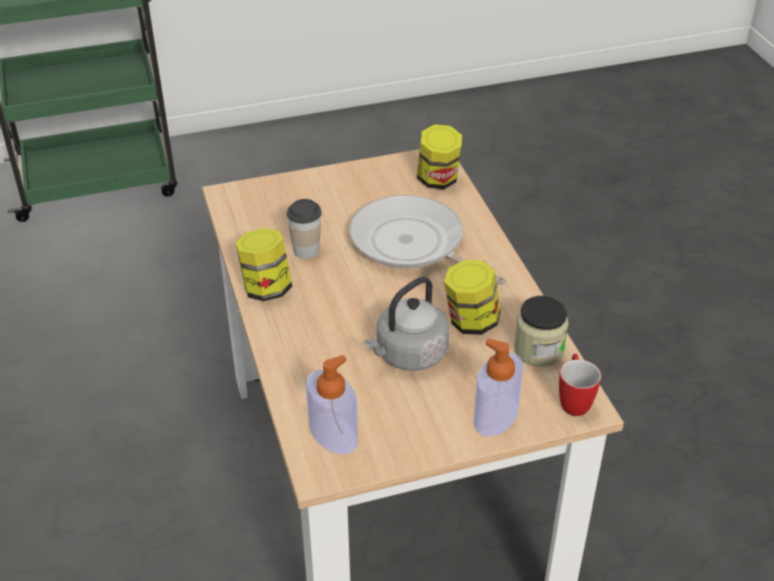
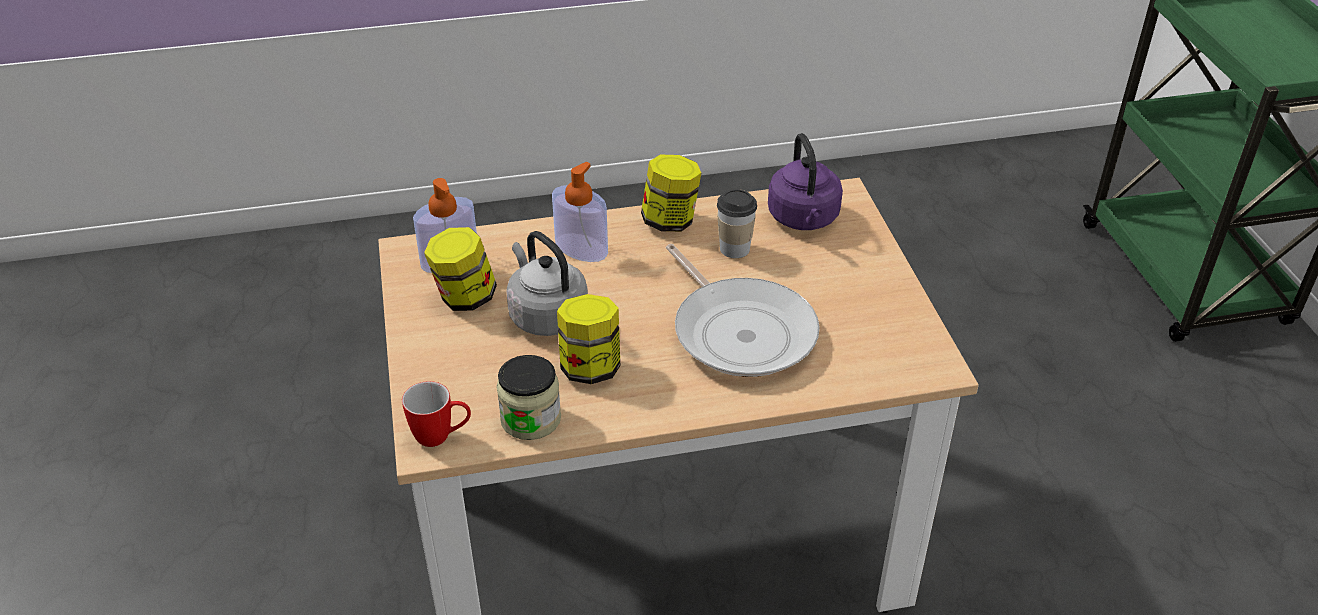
camera: 95 degrees right, 0 degrees up
(263, 214) = (804, 219): none -> purple kettle
(412, 244) = (741, 331): frying pan -> frying pan turned 105 degrees clockwise
(438, 180) = (882, 365): jar -> jar (464, 297)
(496, 416) = (438, 371): soap dispenser -> soap dispenser (581, 248)

